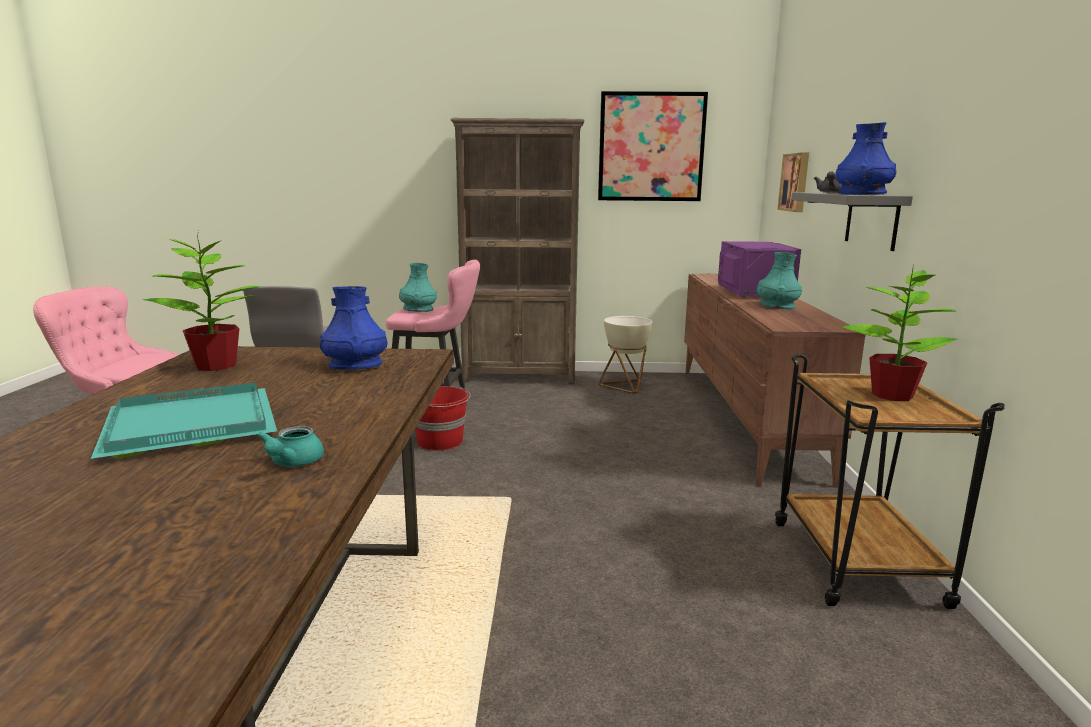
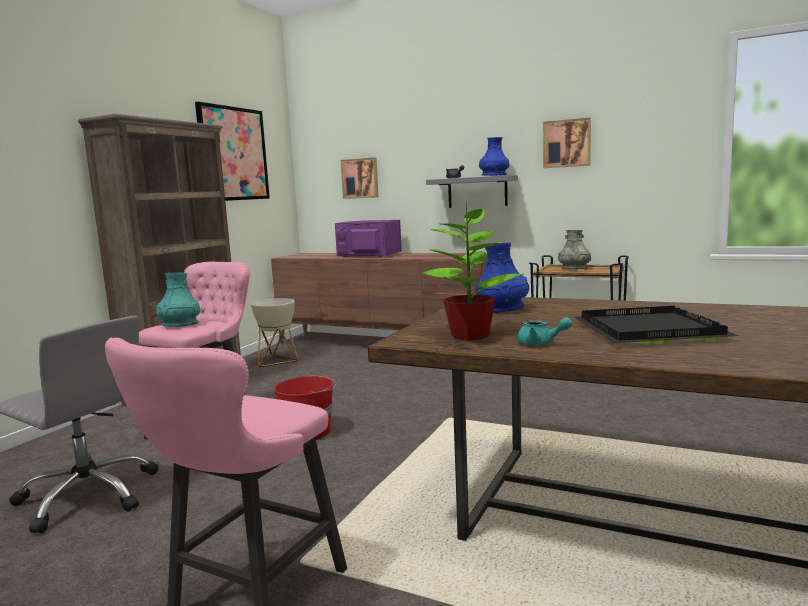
camera: 65 degrees left, 5 degrees down
(194, 423) = (645, 330): turquoise tray -> black tray
(292, 463) = (720, 312): turquoise teapot -> turquoise teapot (541, 344)
(777, 306) = (418, 255): turquoise vase -> none
(892, 395) = (574, 269): potted plant -> grey vase
(978, 135) = (567, 143): none -> picture

